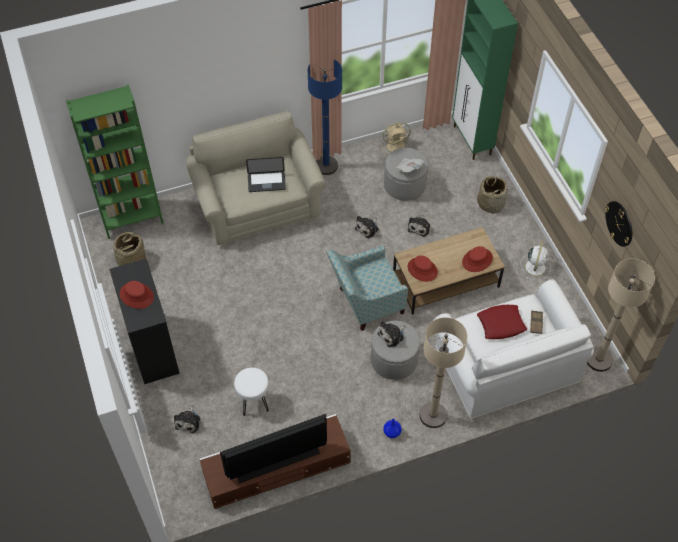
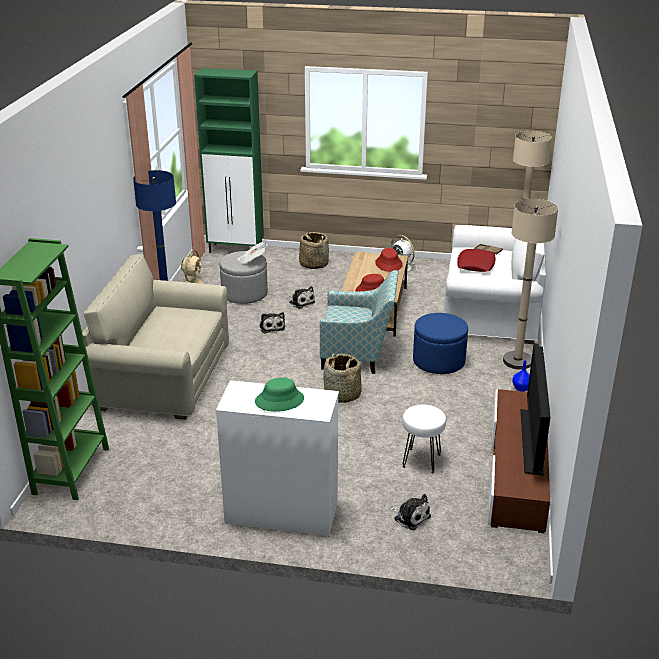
camera: 60 degrees left, 25 degrees down
(131, 261) = (134, 491): basket -> basket (342, 395)
(137, 295) = (279, 400): red hat -> green hat
(153, 348) = (282, 513): black dresser -> white dresser
(266, 182) = (179, 323): laptop -> none
(365, 303) = (359, 356): armchair -> armchair turned 90 degrees counterclockwise
(392, 335) = (435, 324): plush toy -> none
(394, 360) = (438, 361): grey ottoman -> blue ottoman
(619, 223) = (475, 132): wall clock -> none

